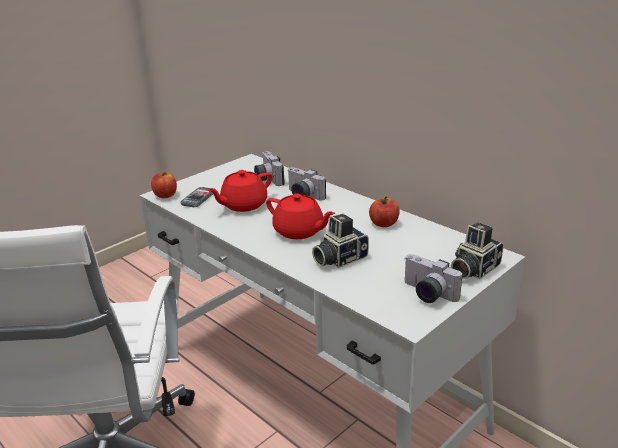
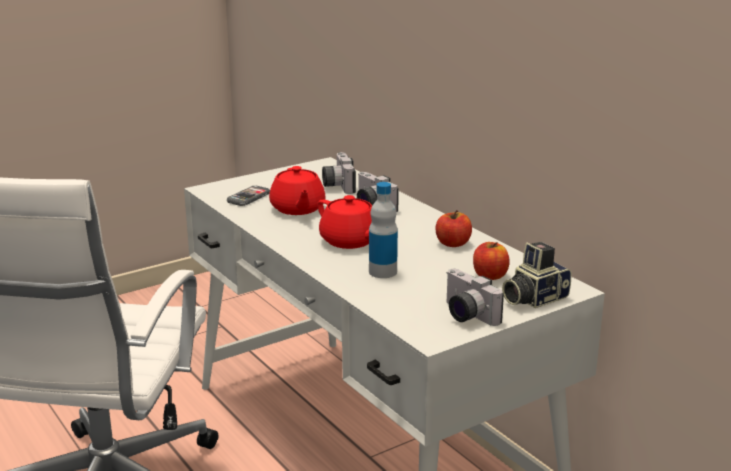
camera: 10 degrees right, 5 degrees down
(165, 195) = (213, 191): apple -> apple (490, 276)
(243, 205) = (297, 209): red teapot -> red teapot turned 75 degrees counterclockwise
(339, 258) = (383, 272): camera -> bottle

